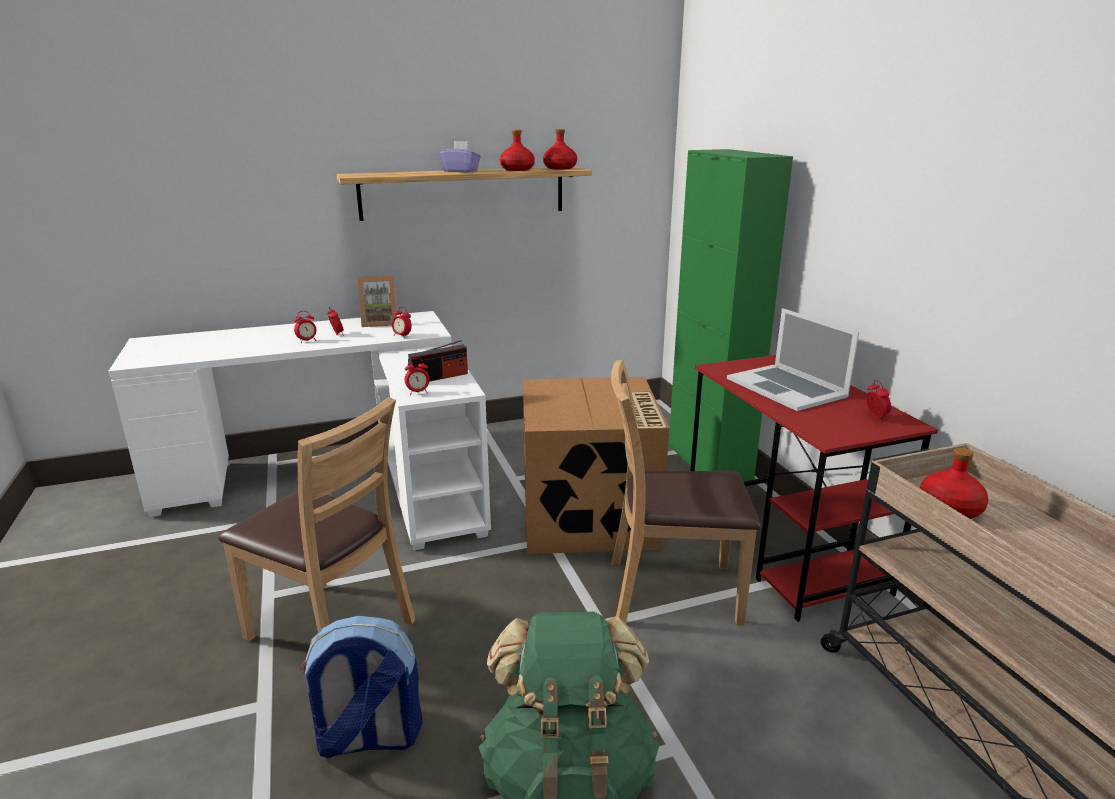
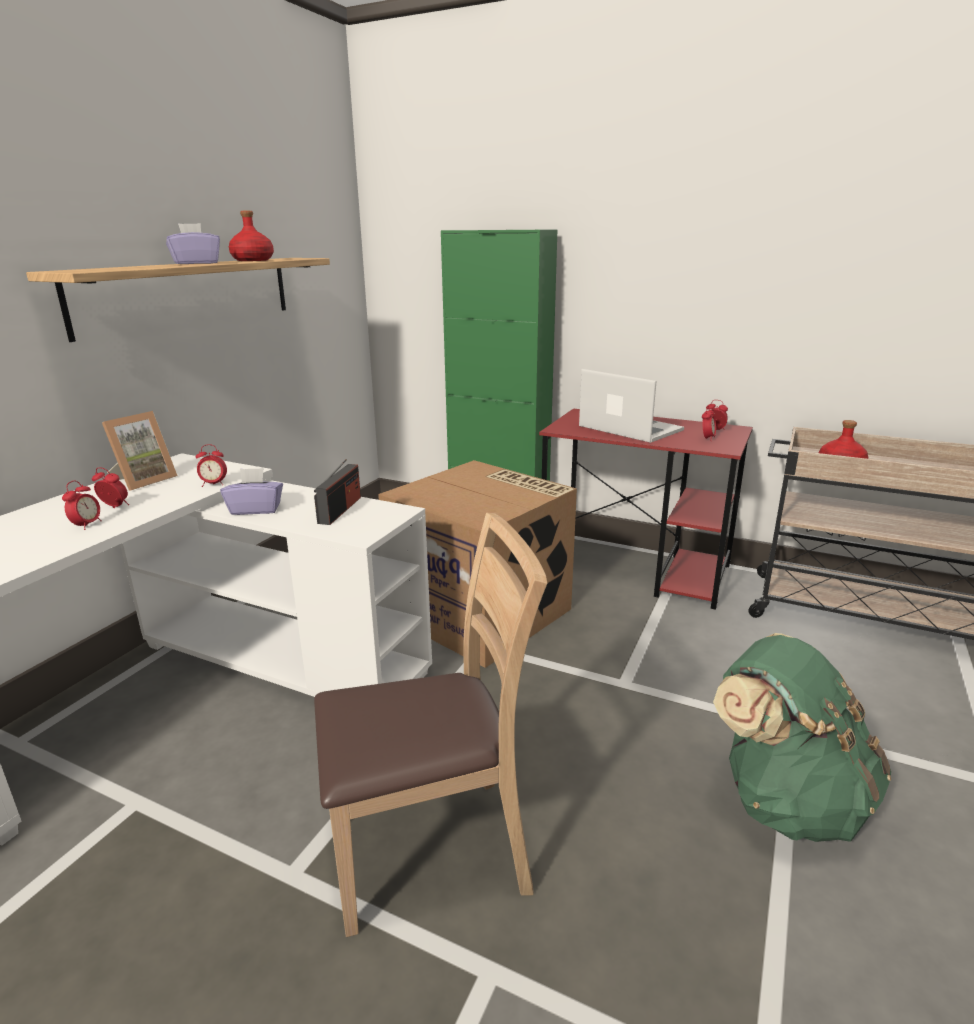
camera: 45 degrees left, 0 degrees up
(368, 738) = (630, 903): backpack -> none
(403, 360) = (256, 509): none -> purple tissue box
(418, 392) = (355, 529): alarm clock -> alarm clock (707, 439)
(559, 168) = (289, 258): red bottle -> none
(671, 592) = (626, 634): brown chair -> none
(786, 387) = (629, 428): laptop -> laptop turned 150 degrees counterclockwise

